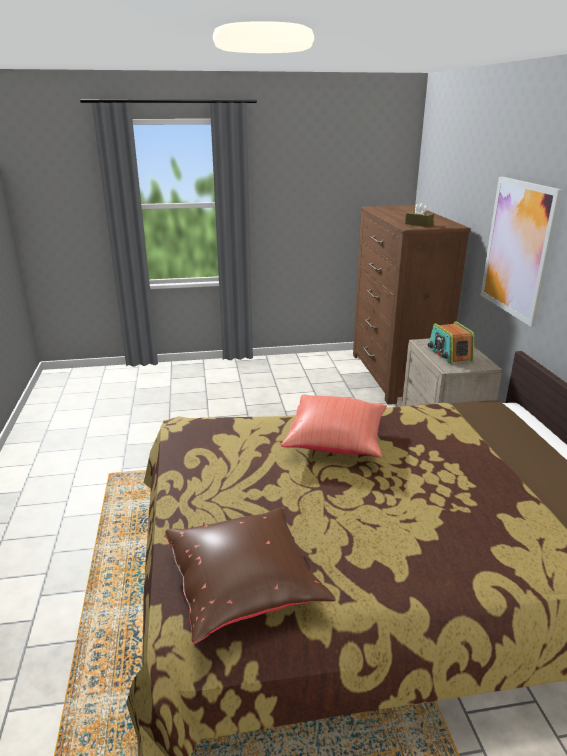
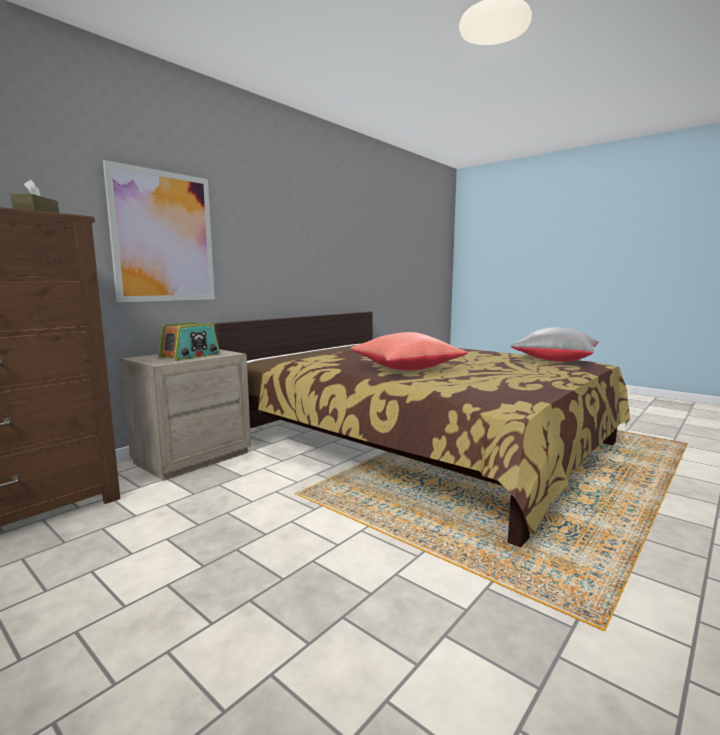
camera: 130 degrees left, 15 degrees down
(245, 587) = (554, 360): brown pillow -> grey pillow

